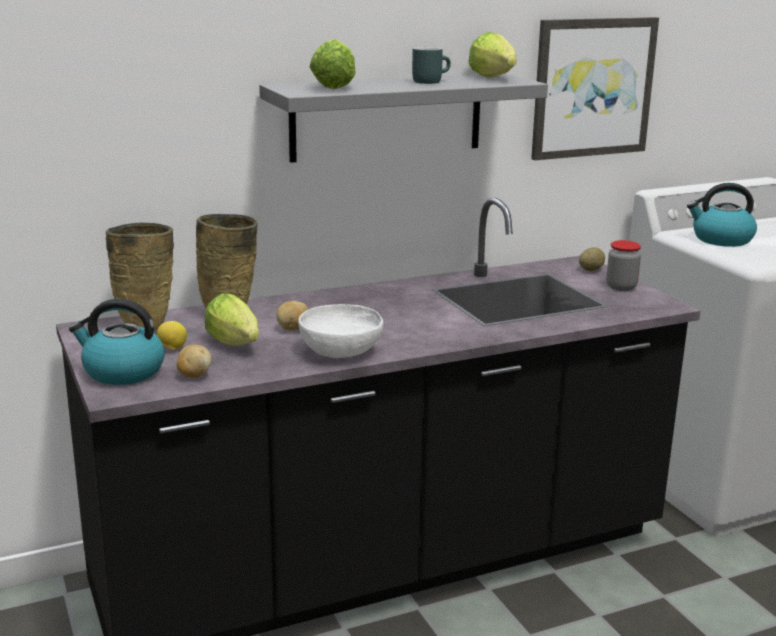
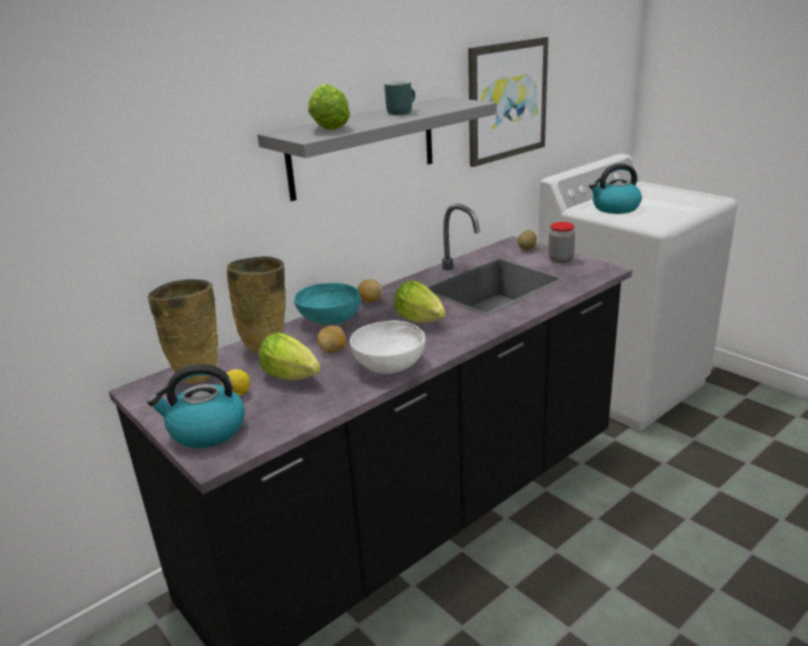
camera: 15 degrees left, 5 degrees up
(194, 375) = (276, 419): potato -> potato (370, 301)
(310, 301) = (329, 320): none -> turquoise bowl
(495, 78) = (448, 102): lettuce -> lettuce (422, 321)

